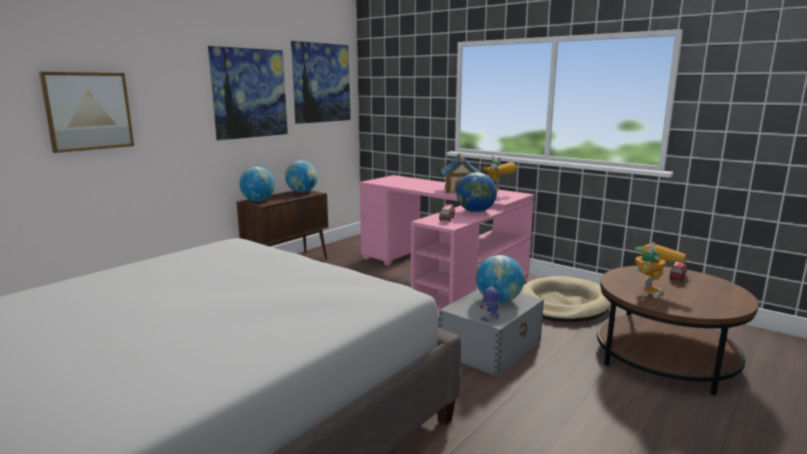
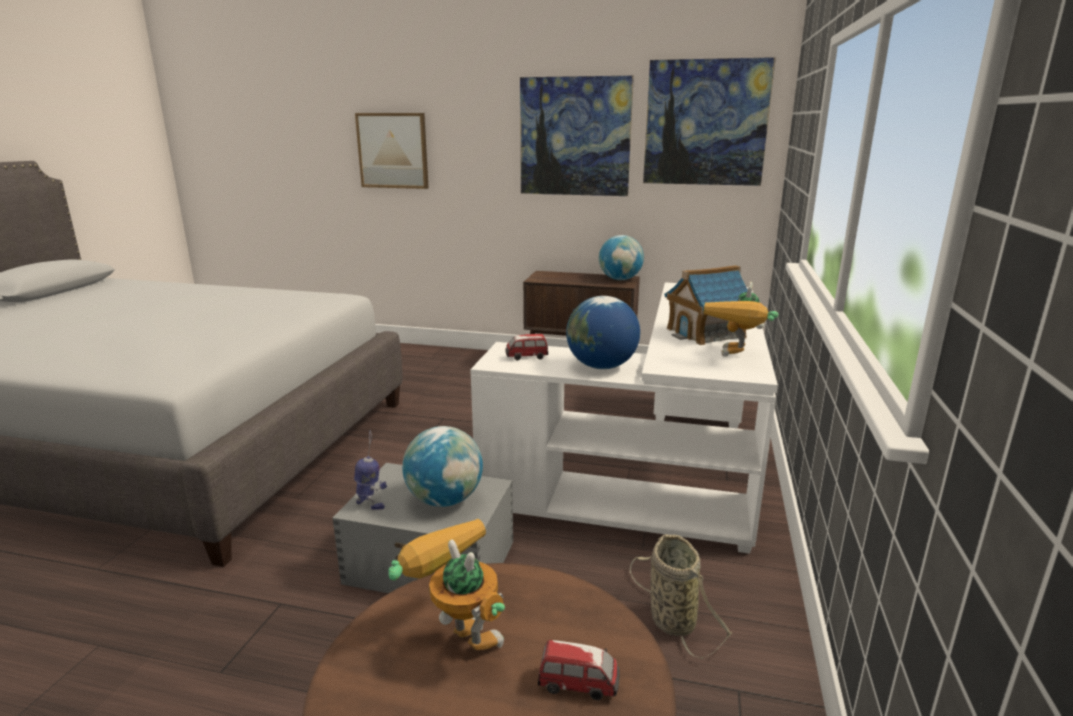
camera: 65 degrees right, 5 degrees up
(258, 201) = (548, 275): globe -> none
(444, 277) = (661, 471): pink desk -> white desk
(562, 304) = (670, 618): beige dog bed -> basket
(650, 290) = (456, 635): toy robot -> toy robot turned 150 degrees counterclockwise

